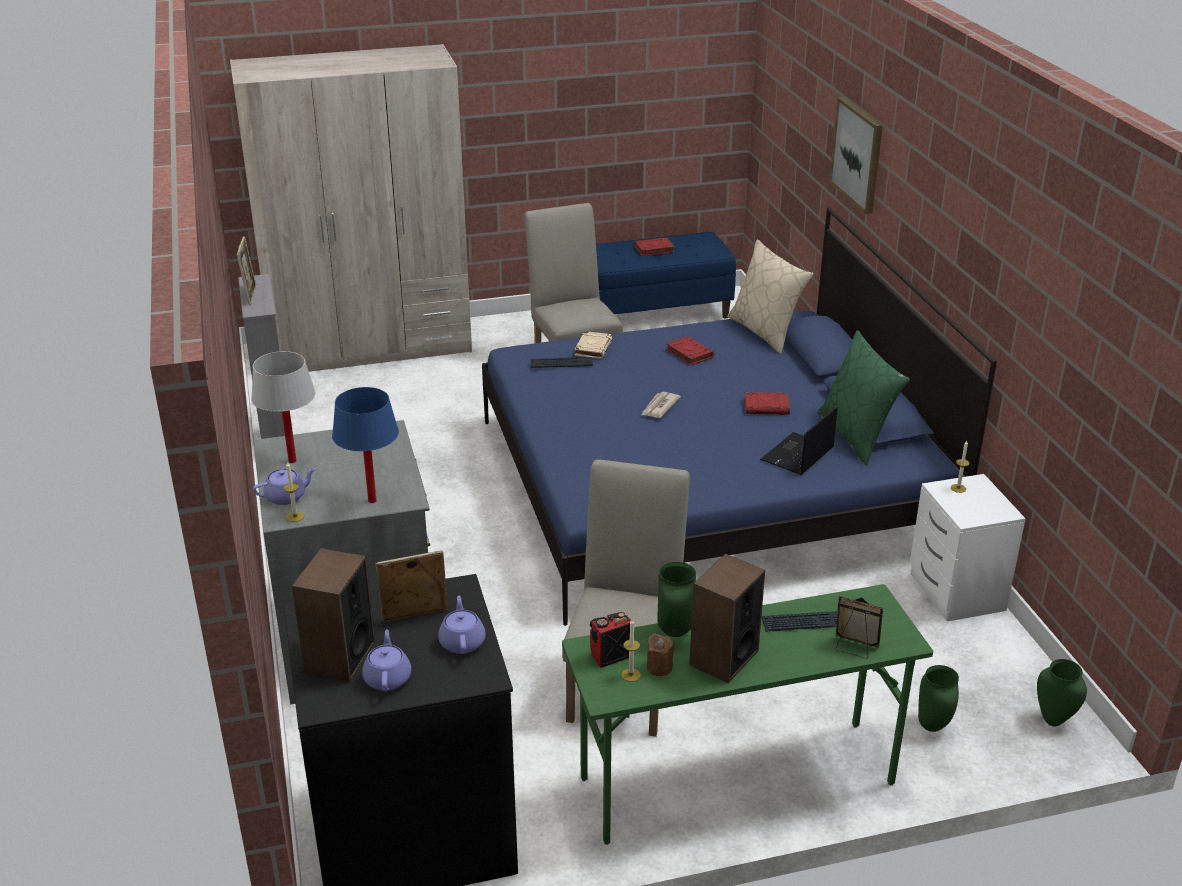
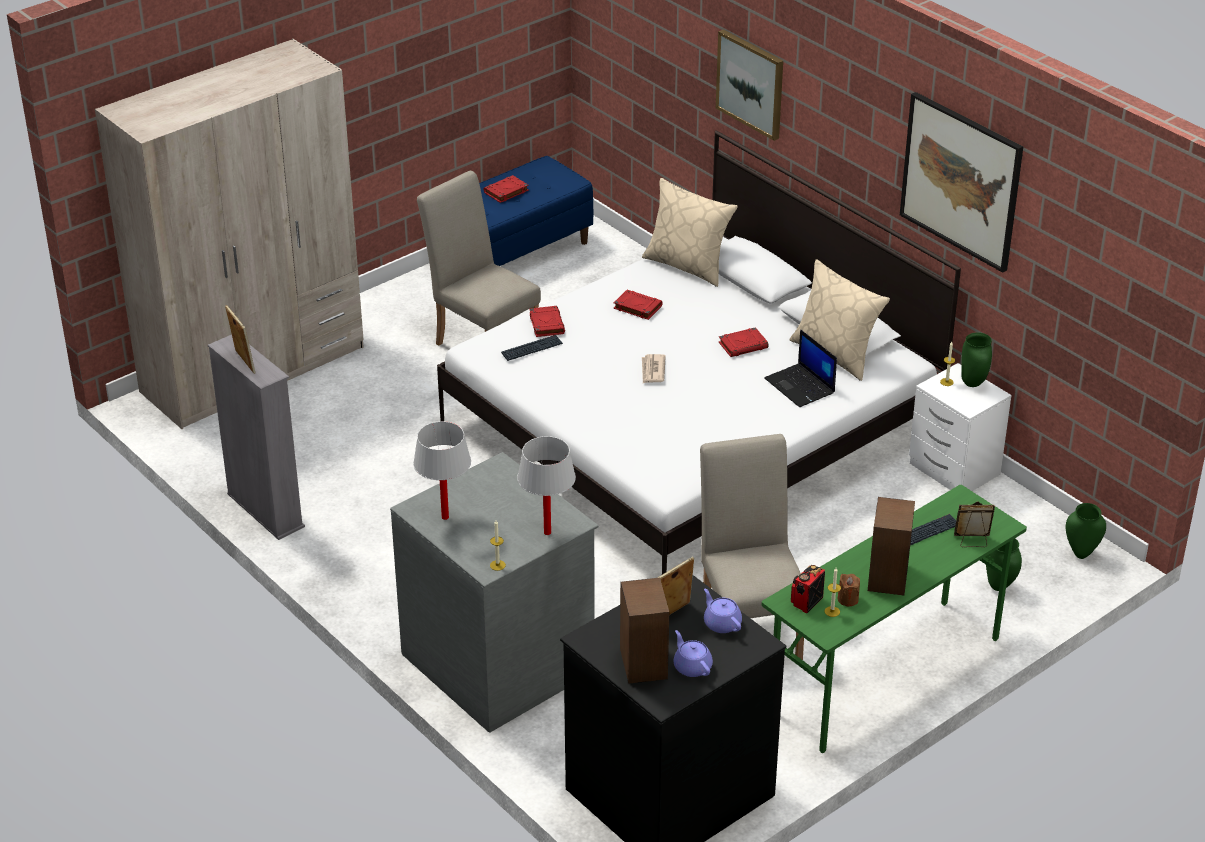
camera: 25 degrees left, 5 degrees up
(286, 497) = (473, 550): purple teapot -> none
(372, 500) = (547, 532): blue table lamp -> white table lamp
(593, 348) = (546, 324): beige book -> red book
(676, 632) = (839, 568): green vase -> green vase (974, 383)
(706, 485) = (690, 429): blue bed -> white bed
(797, 455) = (800, 386): laptop -> laptop turned 45 degrees counterclockwise
(856, 436) = (835, 354): green pillow -> beige pillow
(1009, 255) = (961, 181): none -> picture

